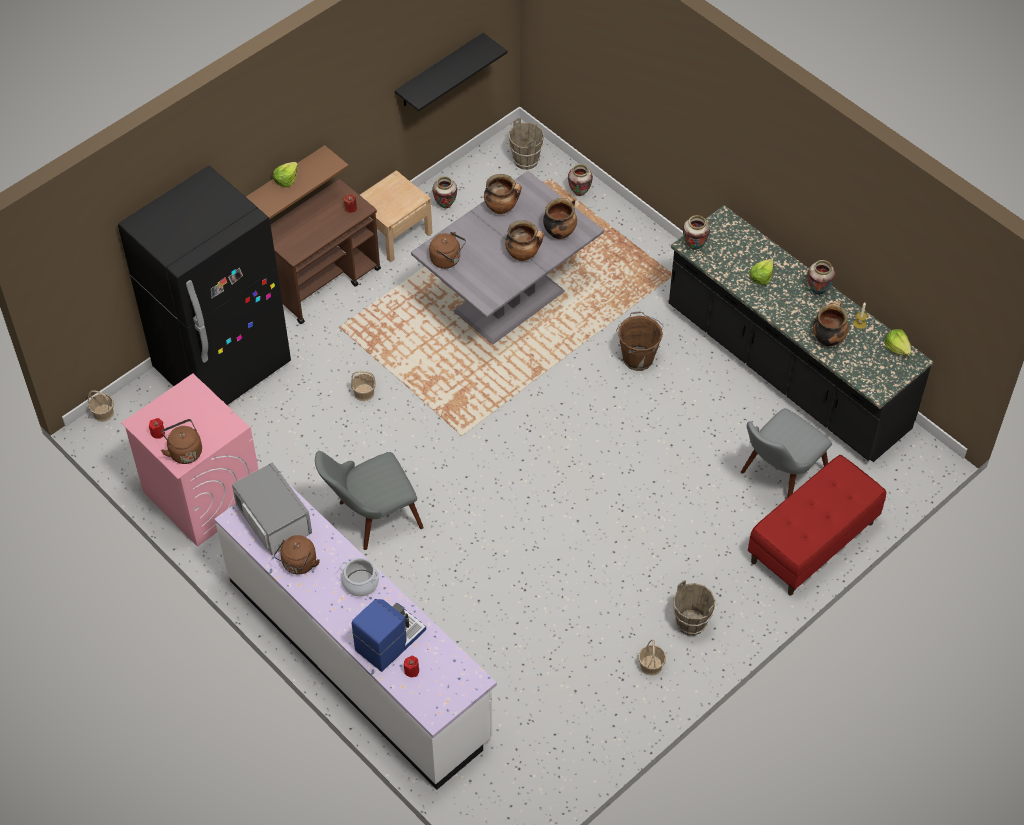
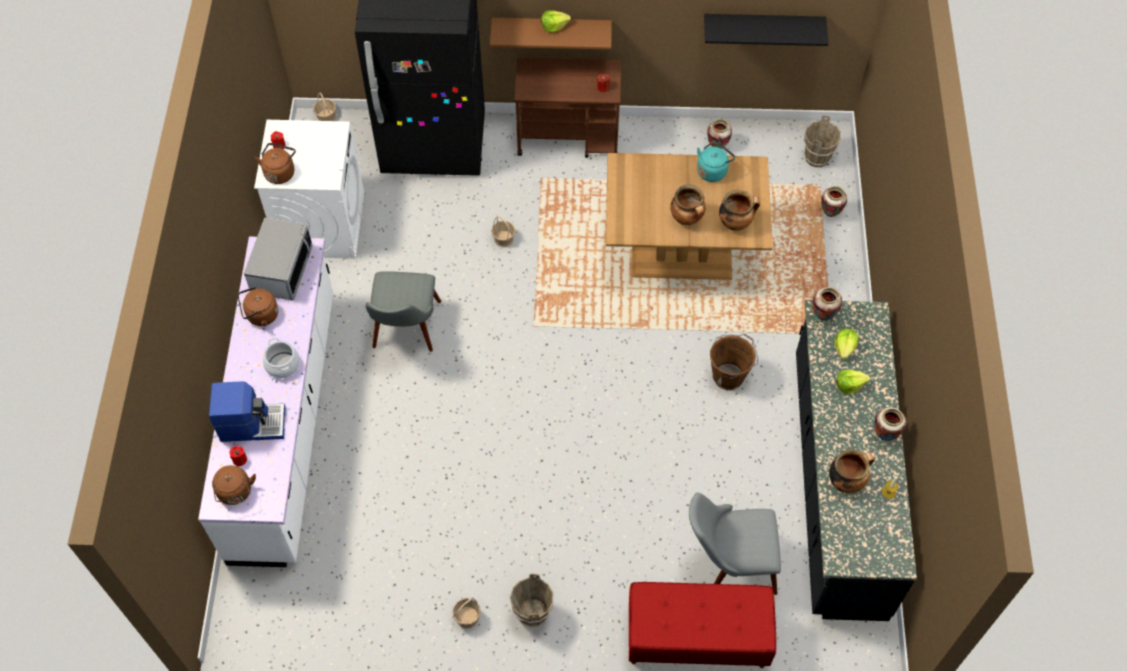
camera: 45 degrees right, 5 degrees up
(202, 494) = (322, 223): pink washing machine -> white washing machine
(370, 518) = (405, 333): grey chair -> grey chair turned 105 degrees counterclockwise
(394, 233) = (656, 140): beige nightstand -> none
(447, 260) = (626, 179): brown kettle -> brown kettle (235, 493)
(502, 208) = (713, 170): cooking pot -> turquoise kettle
(508, 300) = (681, 253): grey dining table -> brown dining table
(897, 348) = (897, 539): lettuce -> lettuce (844, 347)

